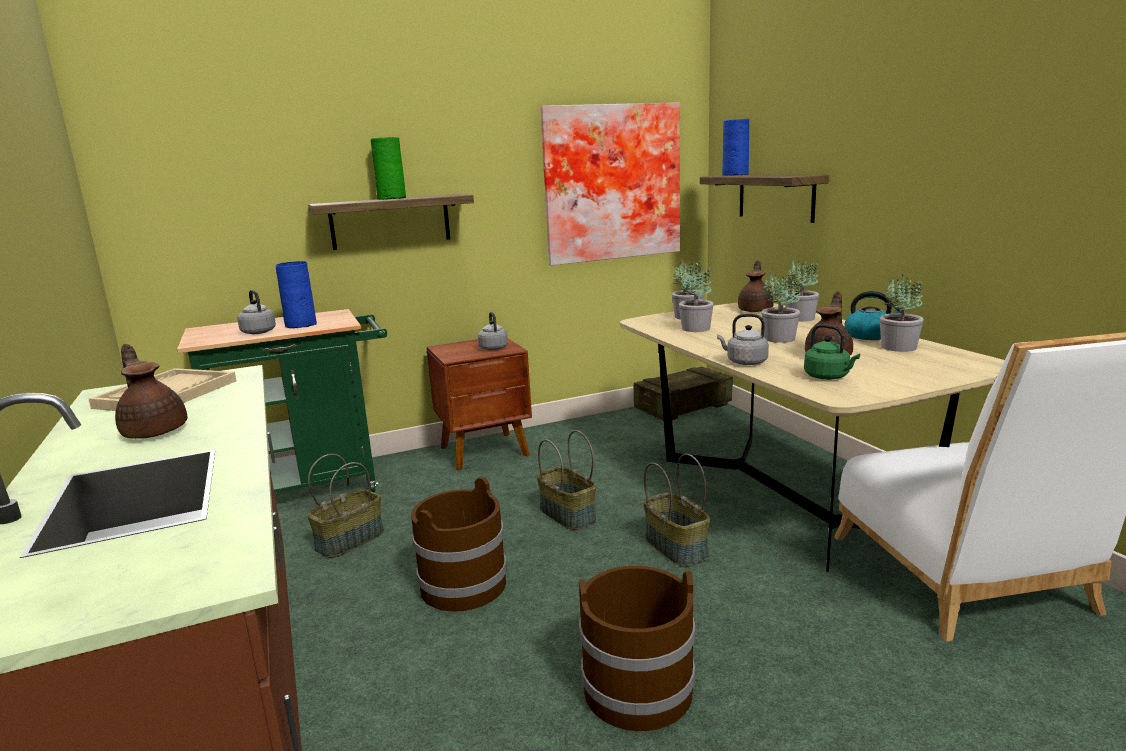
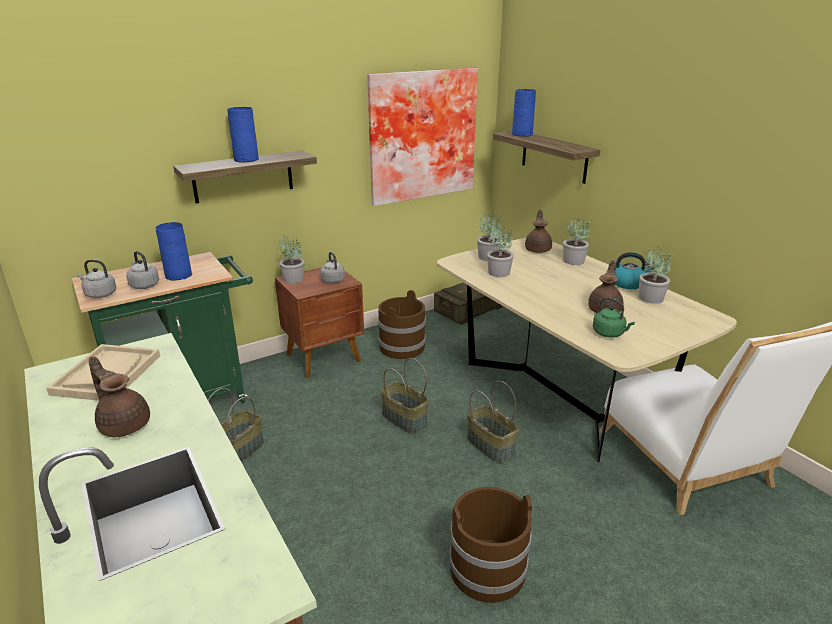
camera: 10 degrees left, 10 degrees up
(392, 198) = (247, 159): green vase -> blue vase
(463, 585) = (341, 489): brown bucket -> brown bucket (402, 347)
(744, 362) = (546, 315): grey kettle -> grey kettle (99, 294)
(778, 338) = (563, 286): potted plant -> potted plant (293, 279)

